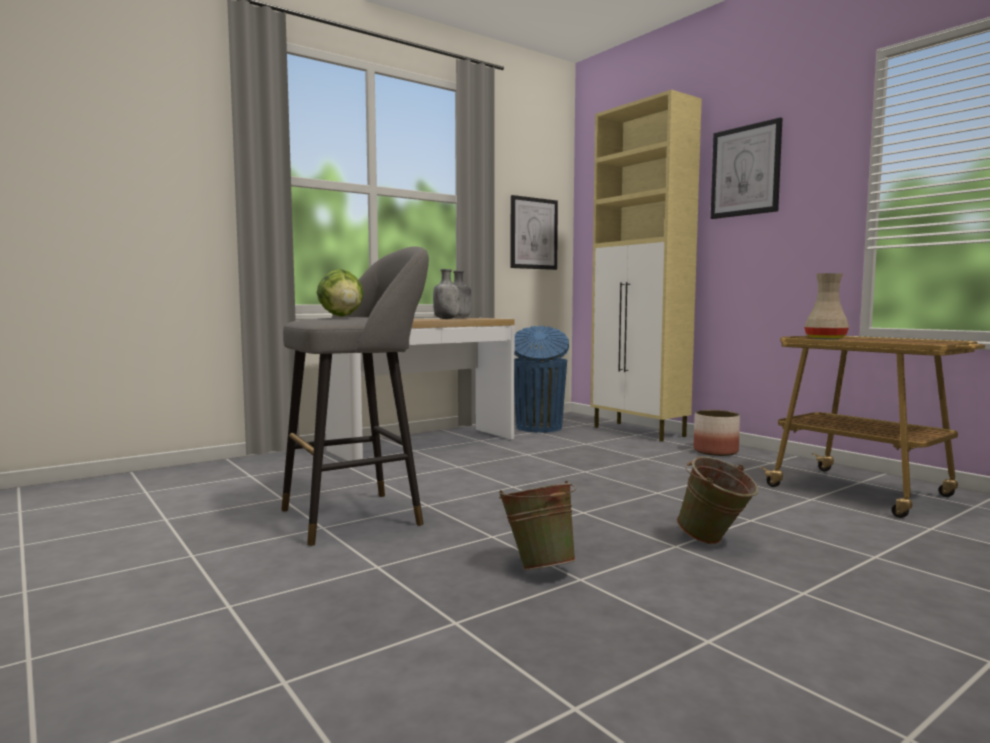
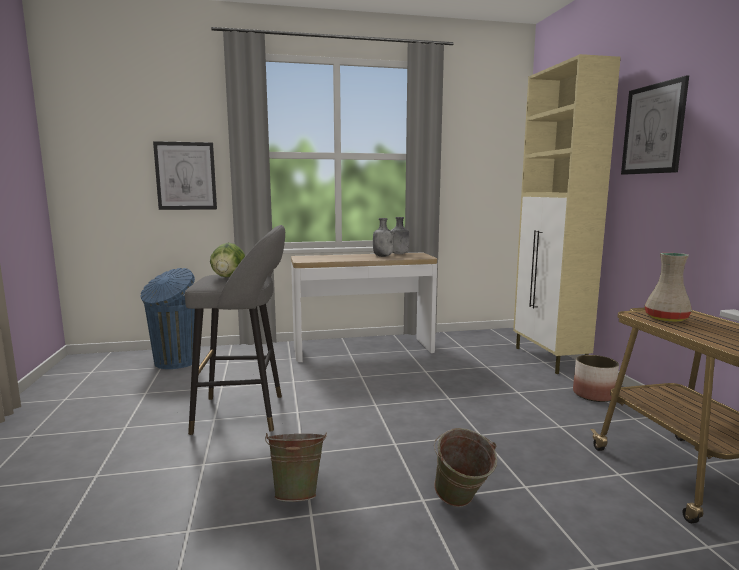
camera: 25 degrees right, 5 degrees up
(533, 233) = (484, 179): picture -> picture (186, 176)
(539, 428) = (468, 343): blue trash can -> blue trash can (175, 362)

